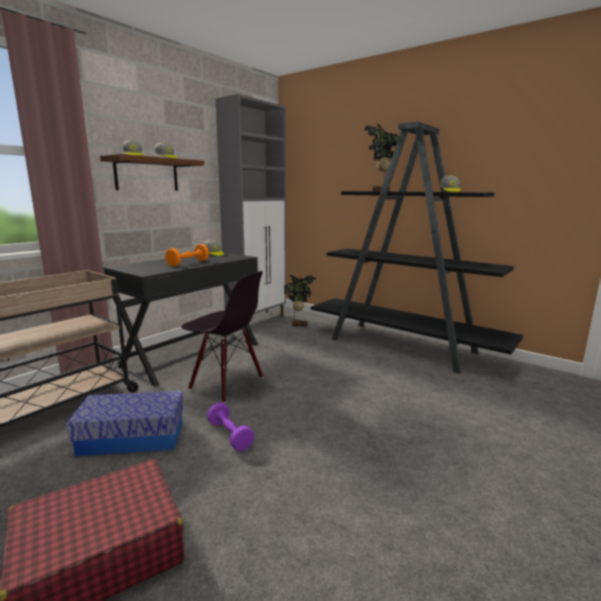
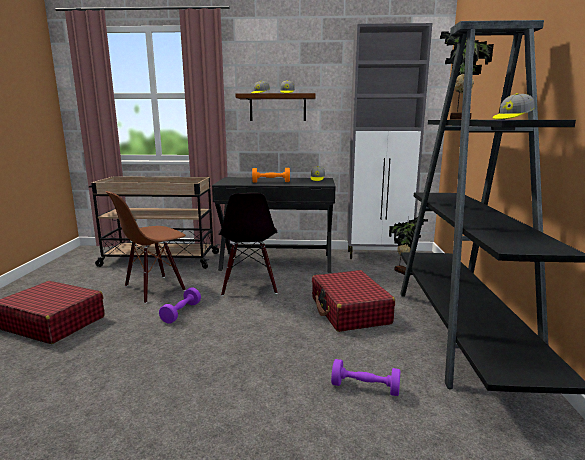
camera: 55 degrees right, 0 degrees up
(132, 437) = (154, 288): storage box -> brown chair
(334, 362) = (349, 311): none -> red suitcase
(442, 396) = (365, 388): none -> purple dumbbell

